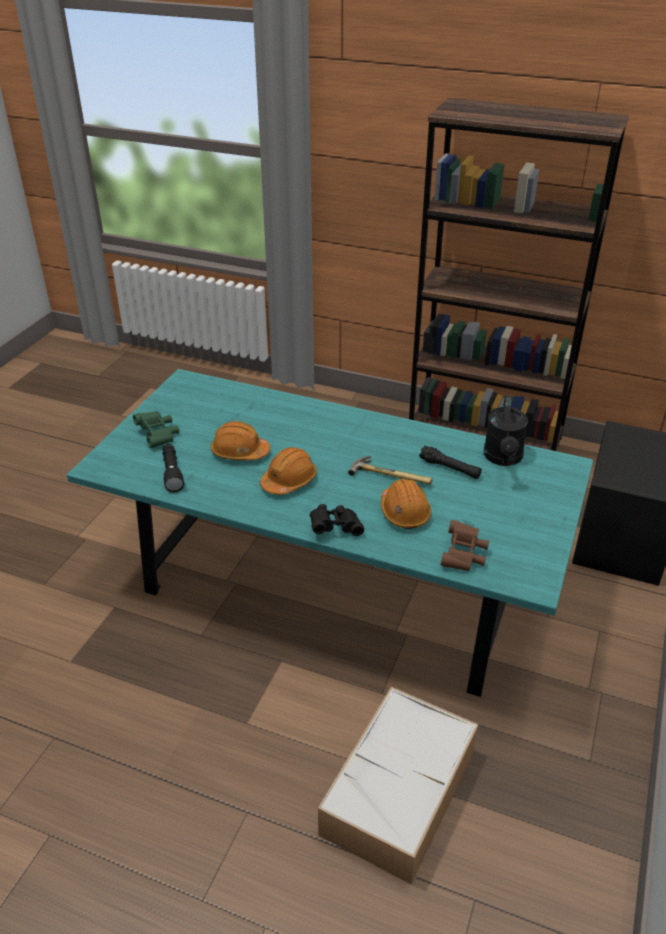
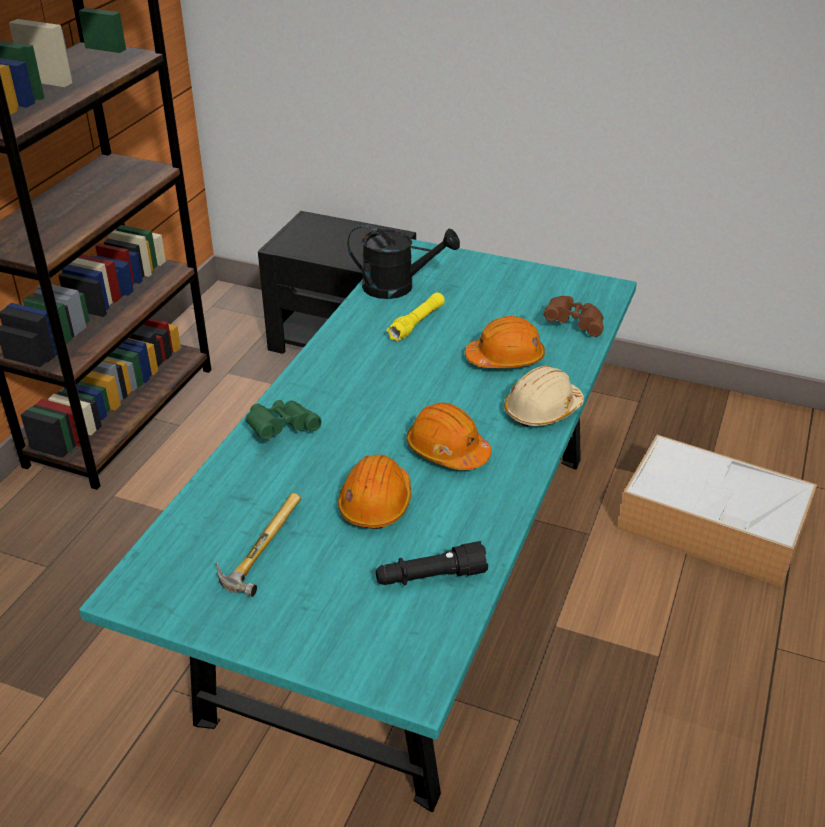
camera: 90 degrees left, 0 degrees up
(158, 435) = (319, 608): green binoculars -> green binoculars (281, 429)
(335, 528) = (542, 410): black binoculars -> beige hard hat
(391, 474) = (430, 365): hammer -> hammer (258, 546)
(449, 468) = (417, 323): black flashlight -> yellow flashlight

